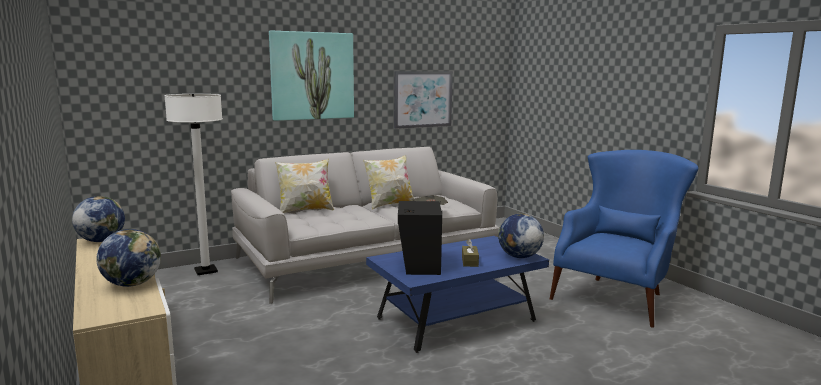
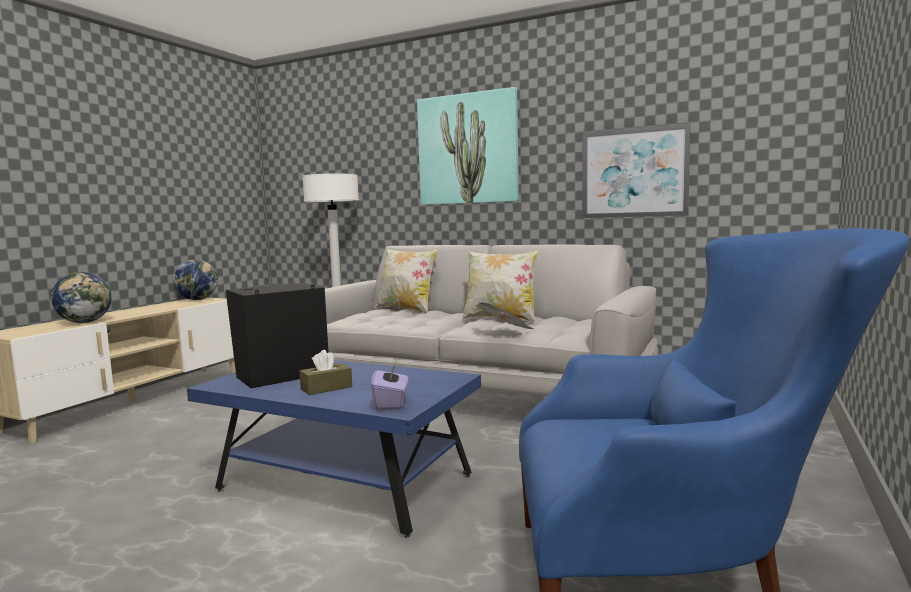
camera: 55 degrees right, 5 degrees down
(519, 257) = (391, 403): globe -> purple tissue box

